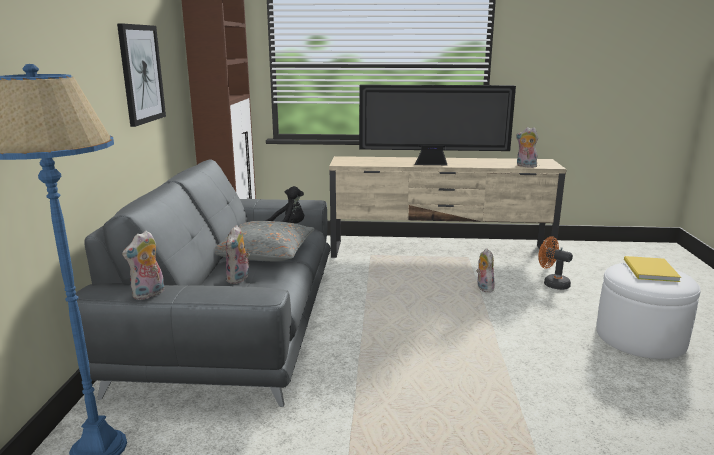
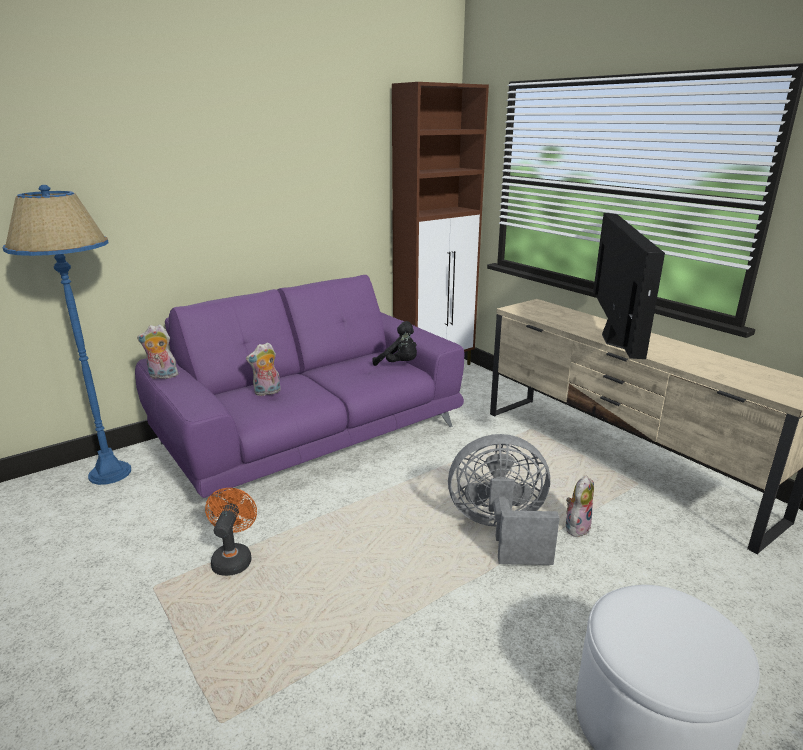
camera: 50 degrees right, 5 degrees up
(141, 74) = (297, 185): picture -> none
(235, 322) = (311, 434): grey sofa -> purple sofa
(265, 252) = (332, 379): grey pillow -> none
(433, 164) = (613, 339): television -> television turned 135 degrees counterclockwise
(460, 308) = (500, 531): none -> grey fan
(525, 166) = (739, 383): plush toy -> none
(552, 283) = (684, 576): orange fan -> orange fan (233, 558)
(649, 271) = (679, 627): yellow book -> none

